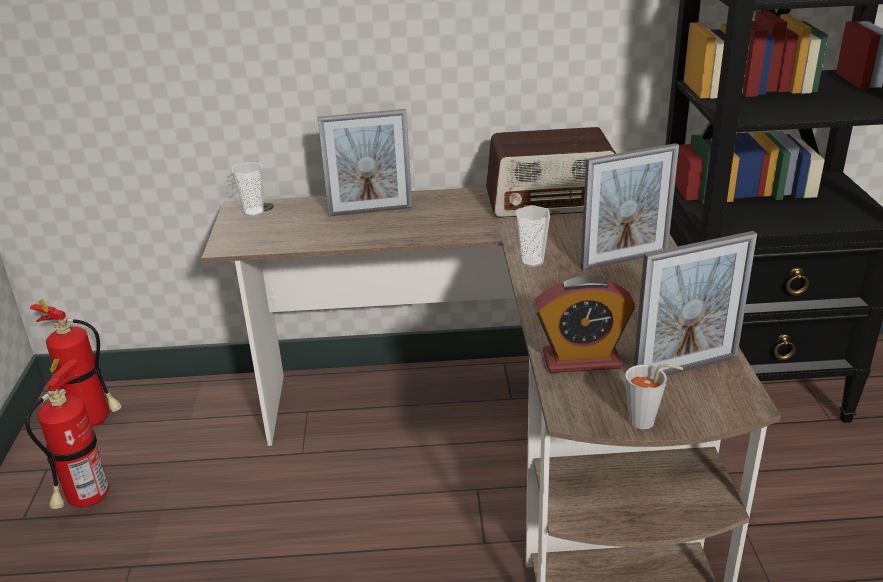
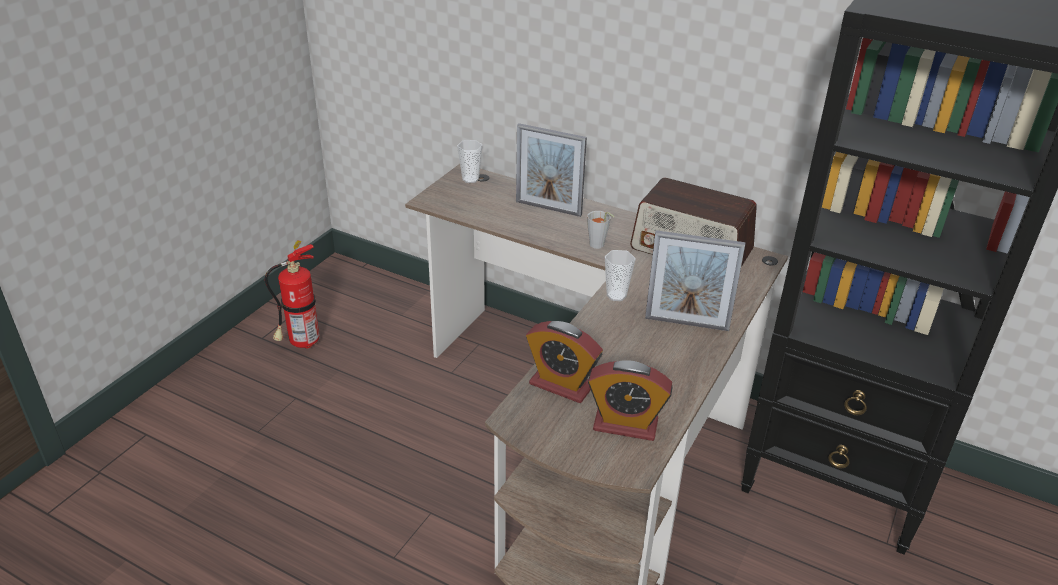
camera: 30 degrees right, 5 degrees up
(96, 421) = (345, 291): fire extinguisher -> none
(647, 423) = (551, 448): grey cup -> grey cup (598, 246)
(685, 368) = (625, 425): picture frame -> alarm clock

